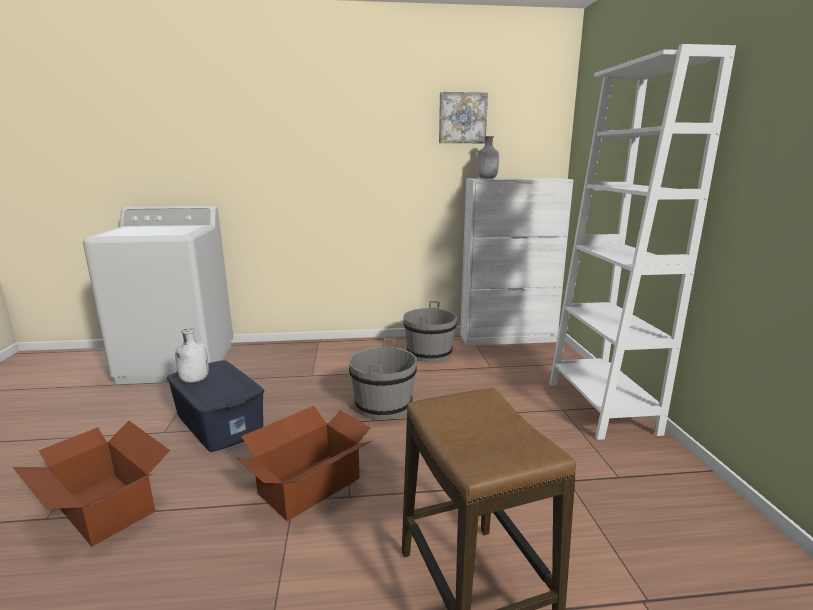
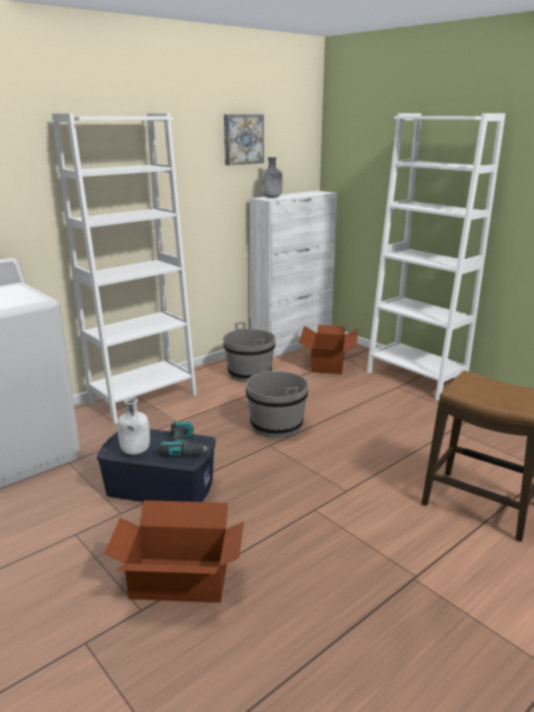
camera: 35 degrees left, 5 degrees up
(228, 390) = (185, 447): none -> power drill
(308, 485) = (309, 497): cardboard box -> cardboard box (327, 363)
(317, 350) = (143, 399): none -> white bookcase

